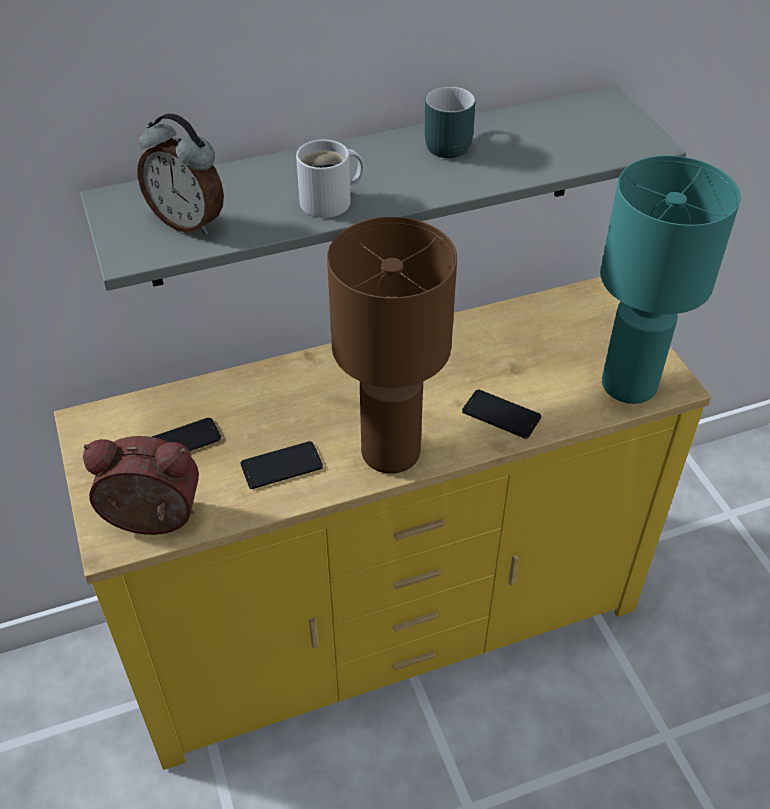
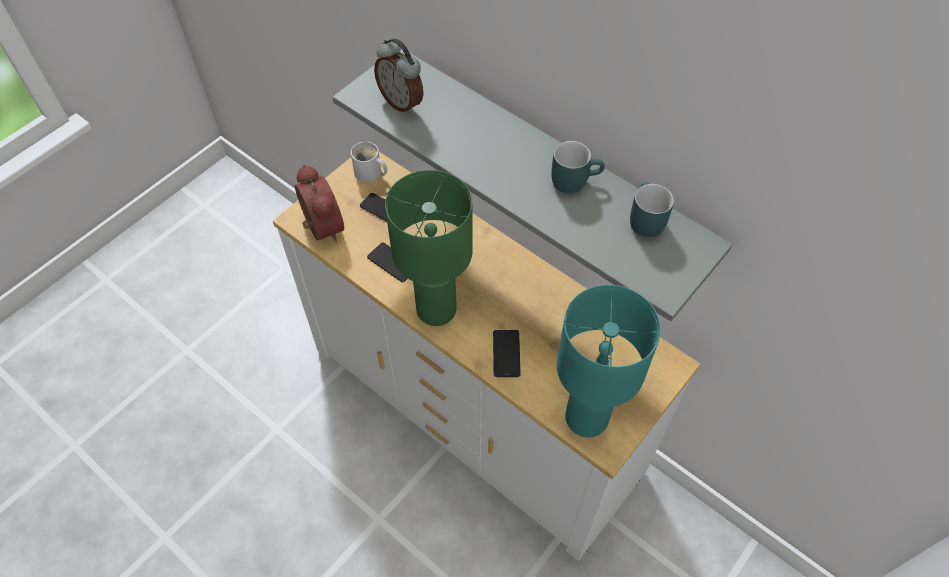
camera: 60 degrees right, 10 degrees up
(189, 222) = (402, 102): alarm clock -> alarm clock turned 45 degrees counterclockwise
(331, 202) = (465, 152): white mug -> white mug (369, 174)
(384, 618) = (475, 408): yellow dresser -> white dresser
(390, 453) = (435, 310): brown table lamp -> green table lamp
(544, 121) = (643, 220): none -> turquoise mug

